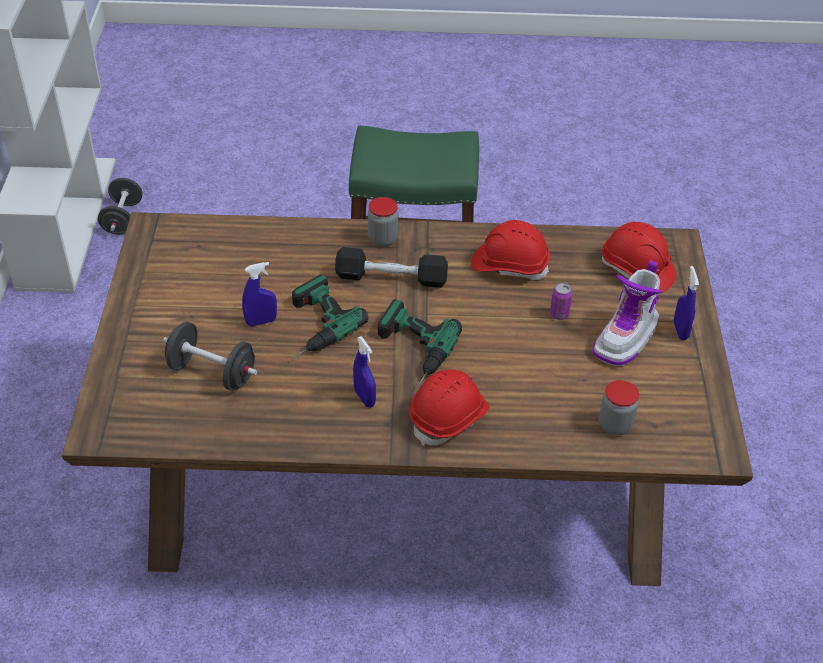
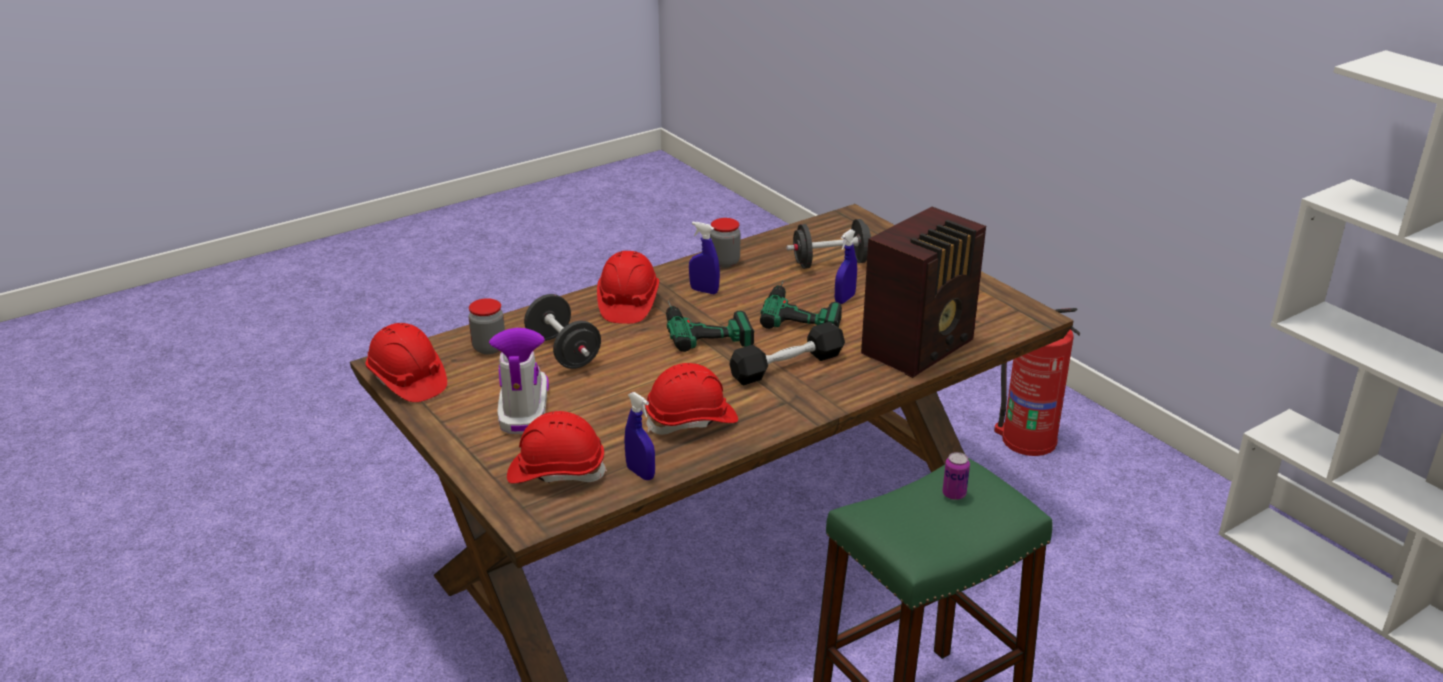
camera: 145 degrees right, 15 degrees down
(61, 436) = (1027, 439): none -> fire extinguisher
(123, 219) = (1324, 627): black dumbbell -> black dumbbell (563, 352)
(274, 244) = (921, 347): none -> radio
(382, 239) = (837, 391): jar -> jar (725, 262)
(559, 314) = (604, 401): can -> can (954, 494)
(680, 331) = (472, 436): blue spray bottle -> blue spray bottle (640, 473)
(708, 419) = (407, 381): none -> red hard hat

